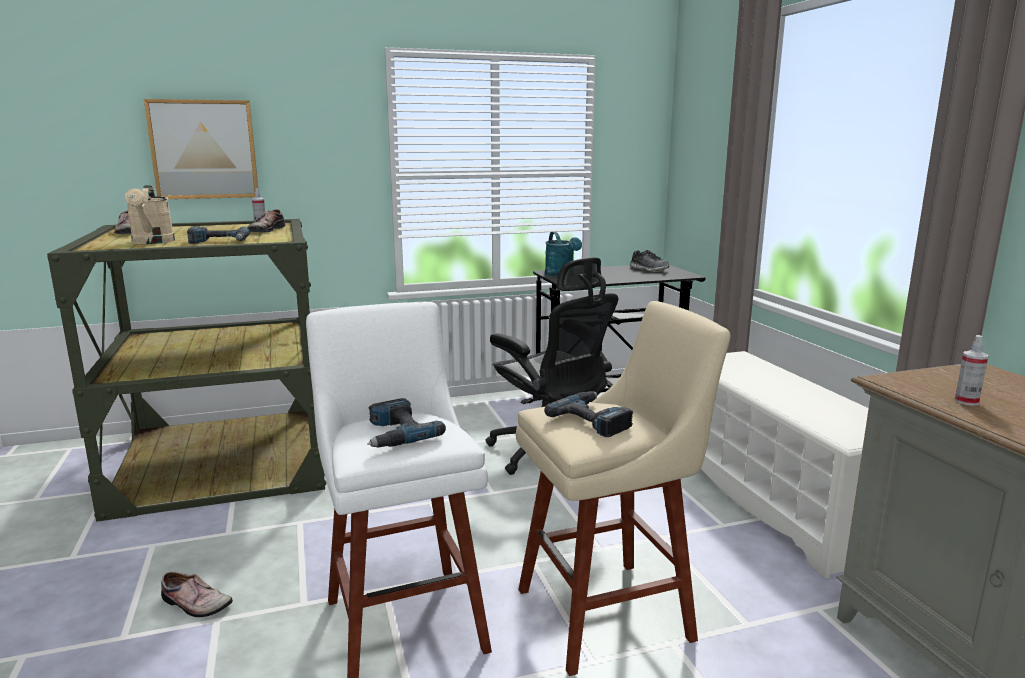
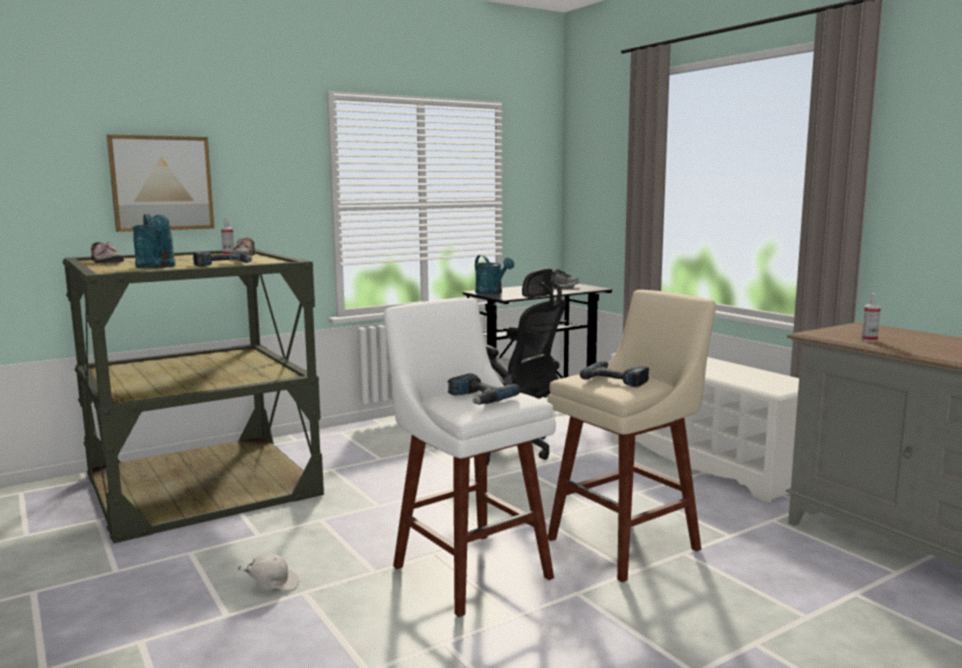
camera: 15 degrees left, 5 degrees down
(152, 242) = (157, 267): beige watering can -> turquoise watering can
(194, 604) = (273, 586): shoe -> white cap

